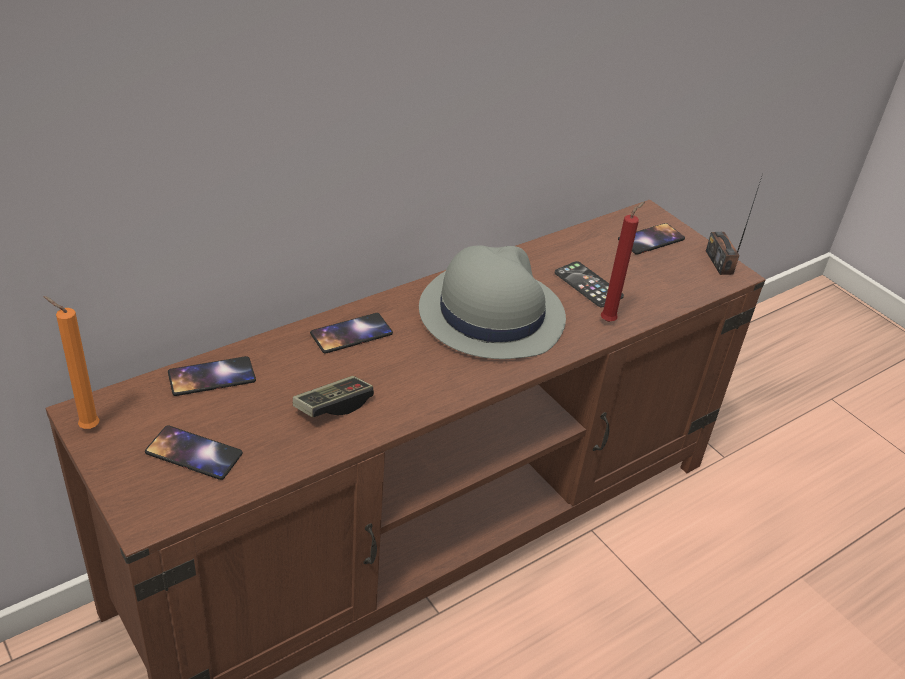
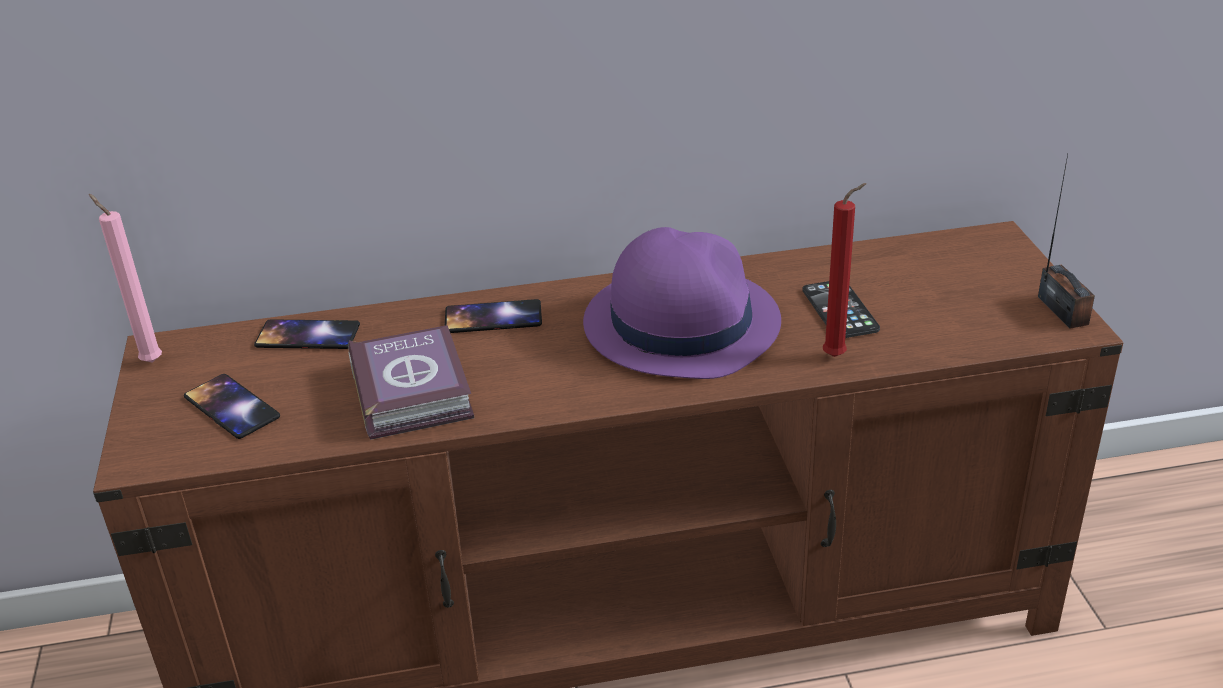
camera: 30 degrees right, 5 degrees down
(86, 427) = (149, 361): orange candle -> pink candle
(333, 406) = (413, 389): game controller -> book
(490, 313) = (680, 323): grey hat -> purple hat
(651, 239) = (975, 268): phone -> none
(719, 262) = (1062, 310): radio -> radio turned 150 degrees clockwise

